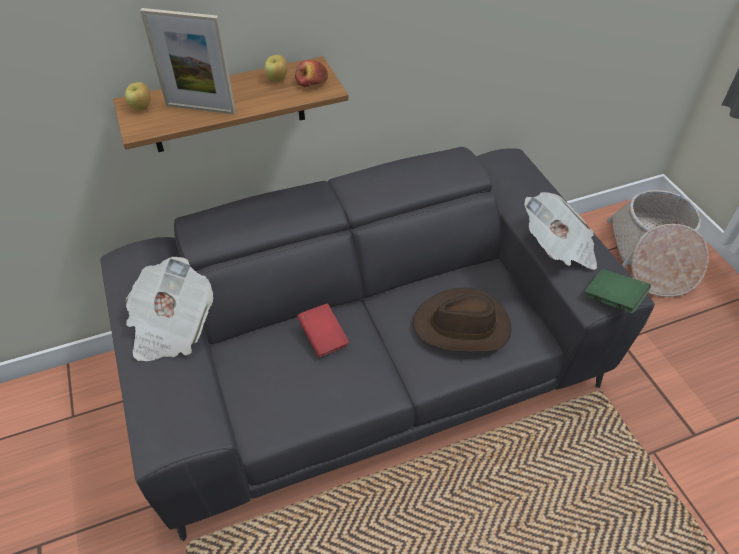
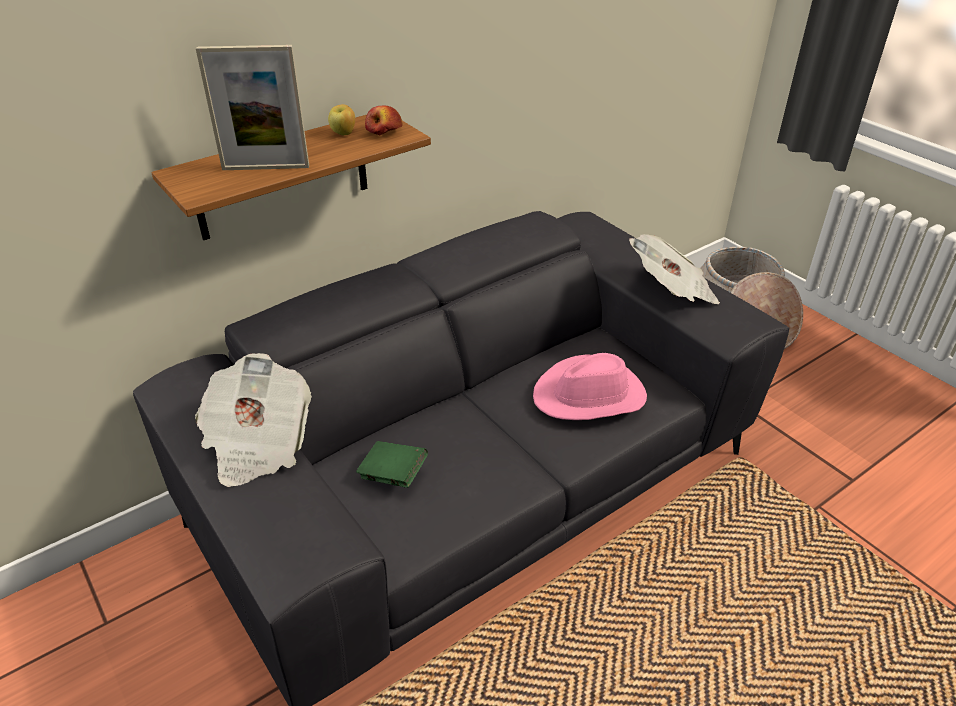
camera: 15 degrees left, 10 degrees down
(142, 107) = (193, 175): apple -> none
(323, 338) = (435, 437): red book -> none
(462, 326) = (590, 396): brown hat -> pink hat
(613, 299) = (748, 327): green book -> green book (393, 475)

